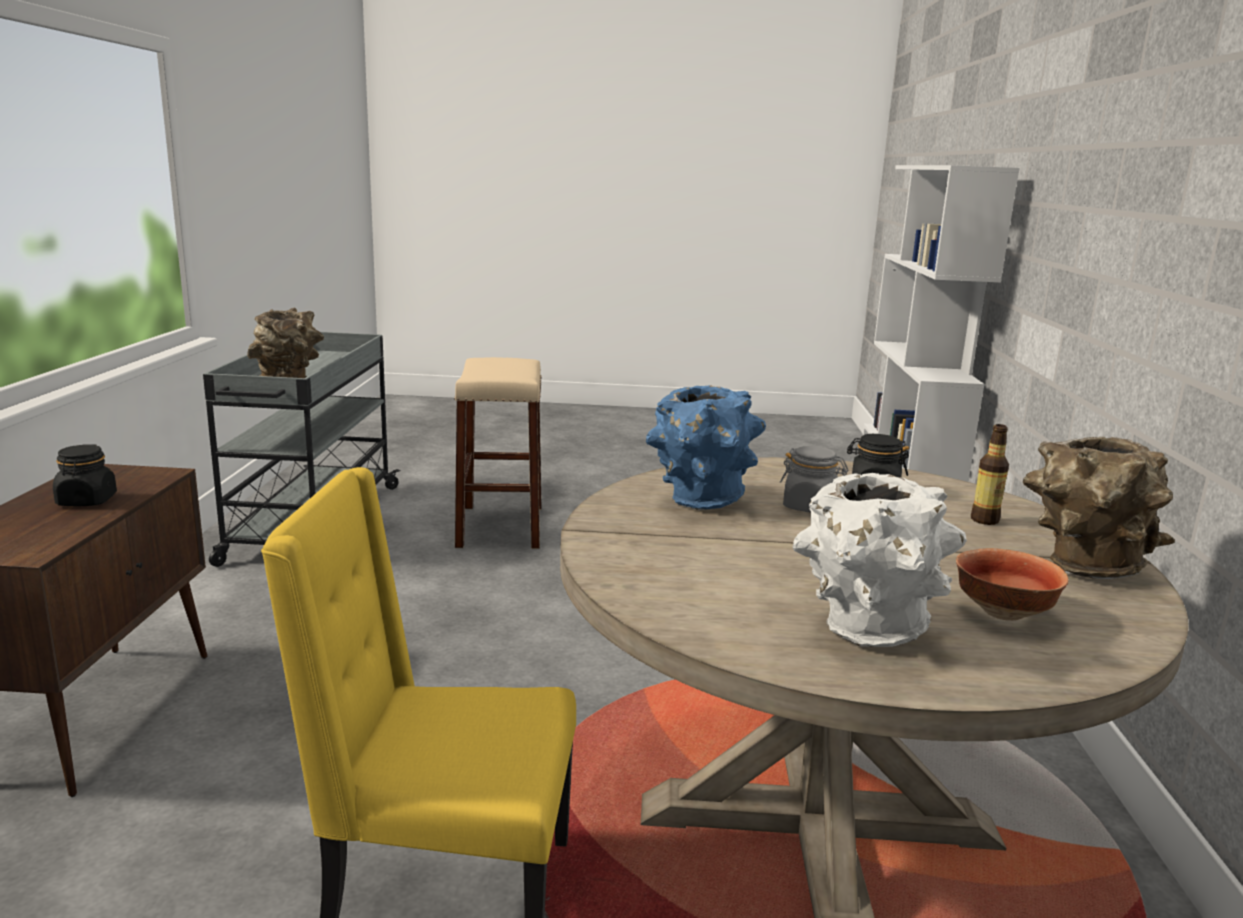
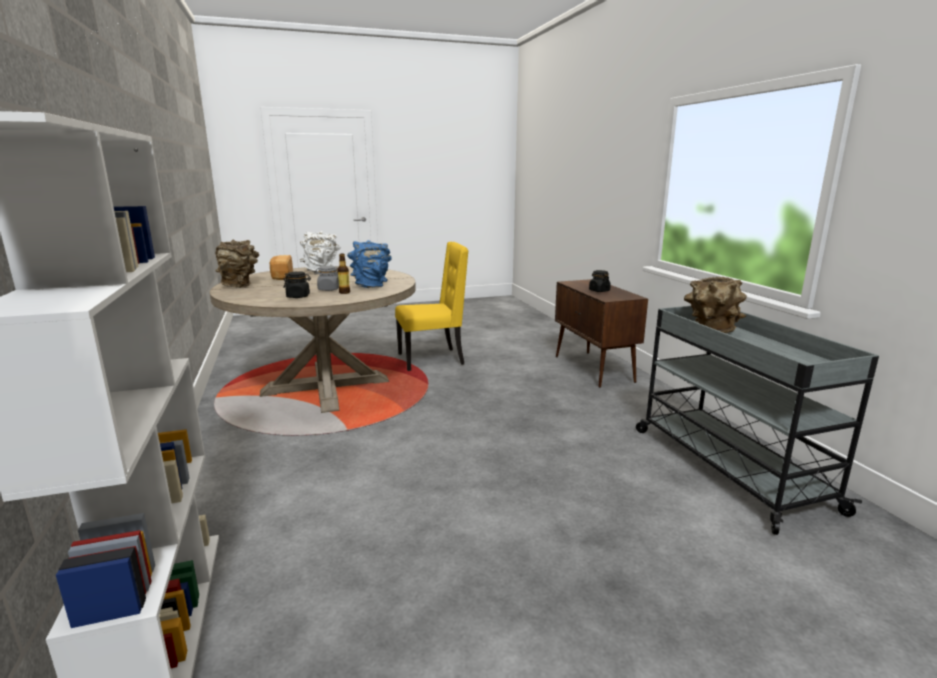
camera: 160 degrees right, 0 degrees up
(500, 527) = (599, 504): beige stool -> none
(984, 520) = (258, 293): bottle -> bottle (344, 292)
(1001, 612) = (281, 276): bowl -> bread

